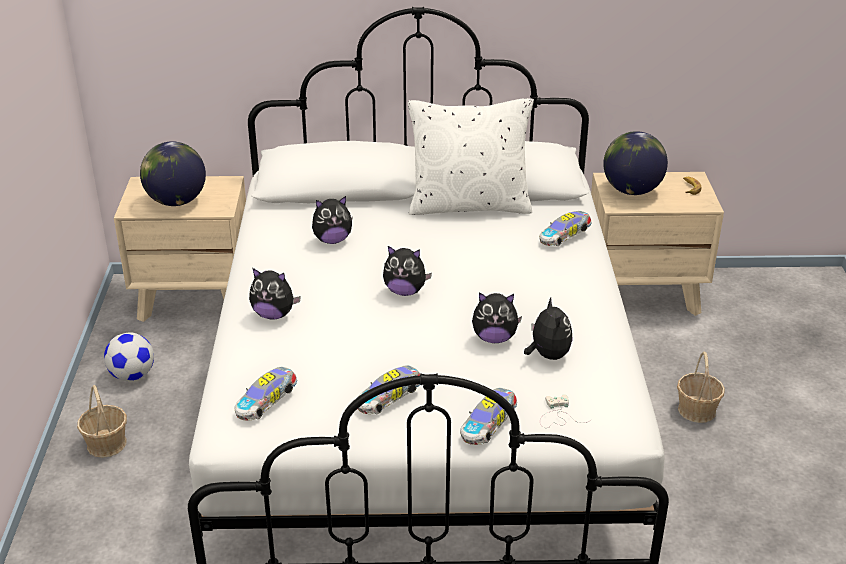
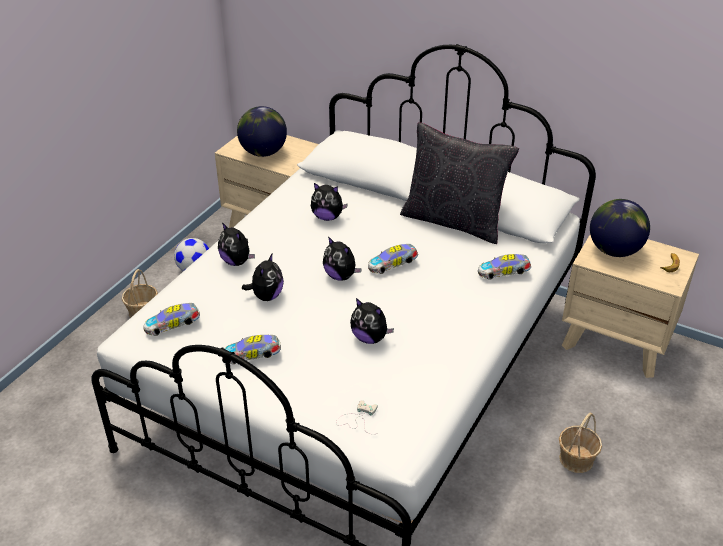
camera: 30 degrees right, 5 degrees up
(469, 205) = (453, 221): white pillow -> black pillow
(488, 425) = (301, 405): toy car -> toy car (393, 265)
(547, 355) = (396, 367): plush toy -> plush toy (266, 296)

